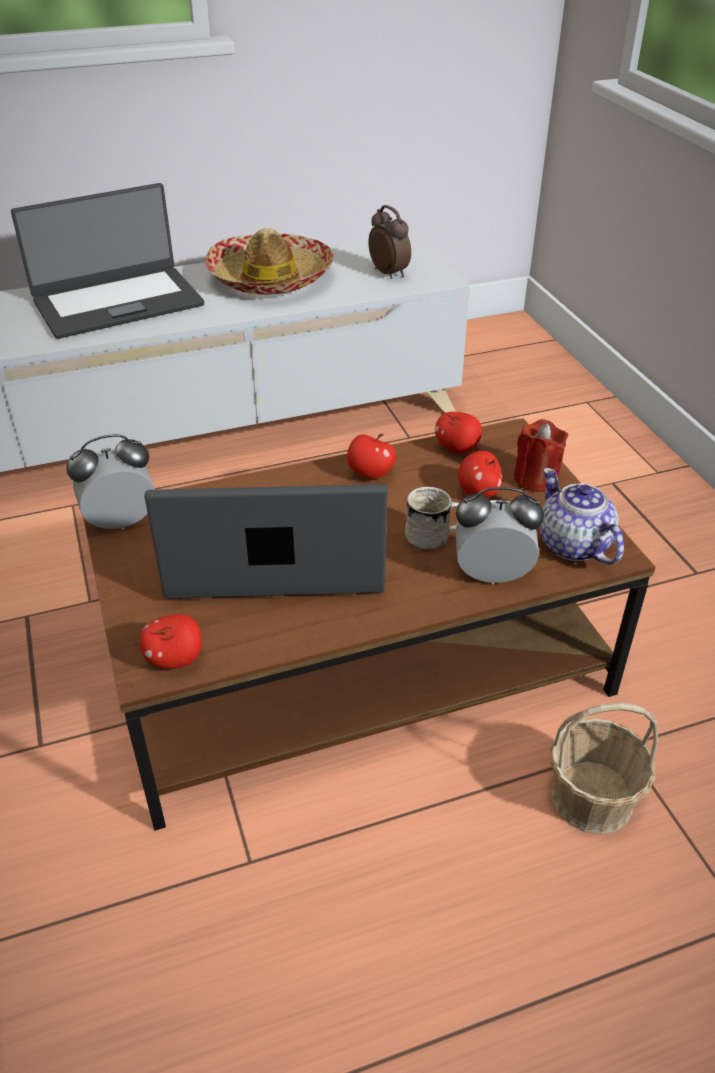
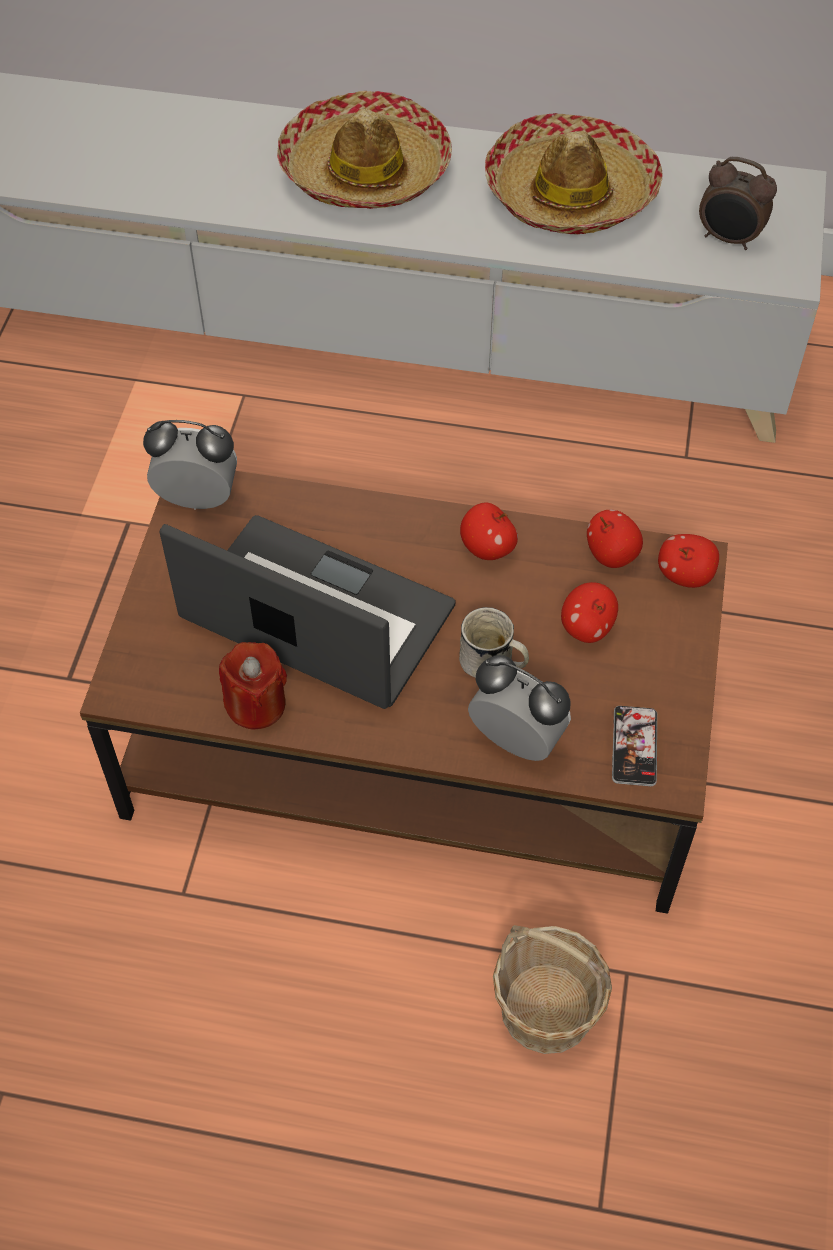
camera: 30 degrees right, 15 degrees up
(117, 302) = (365, 171): laptop -> hat
(175, 659) = (152, 688): apple -> apple (685, 575)
(389, 273) = (728, 239): alarm clock -> alarm clock turned 120 degrees clockwise
(536, 479) = (668, 638): red candle -> red candle (256, 704)
(573, 545) = (634, 746): teapot -> phone

